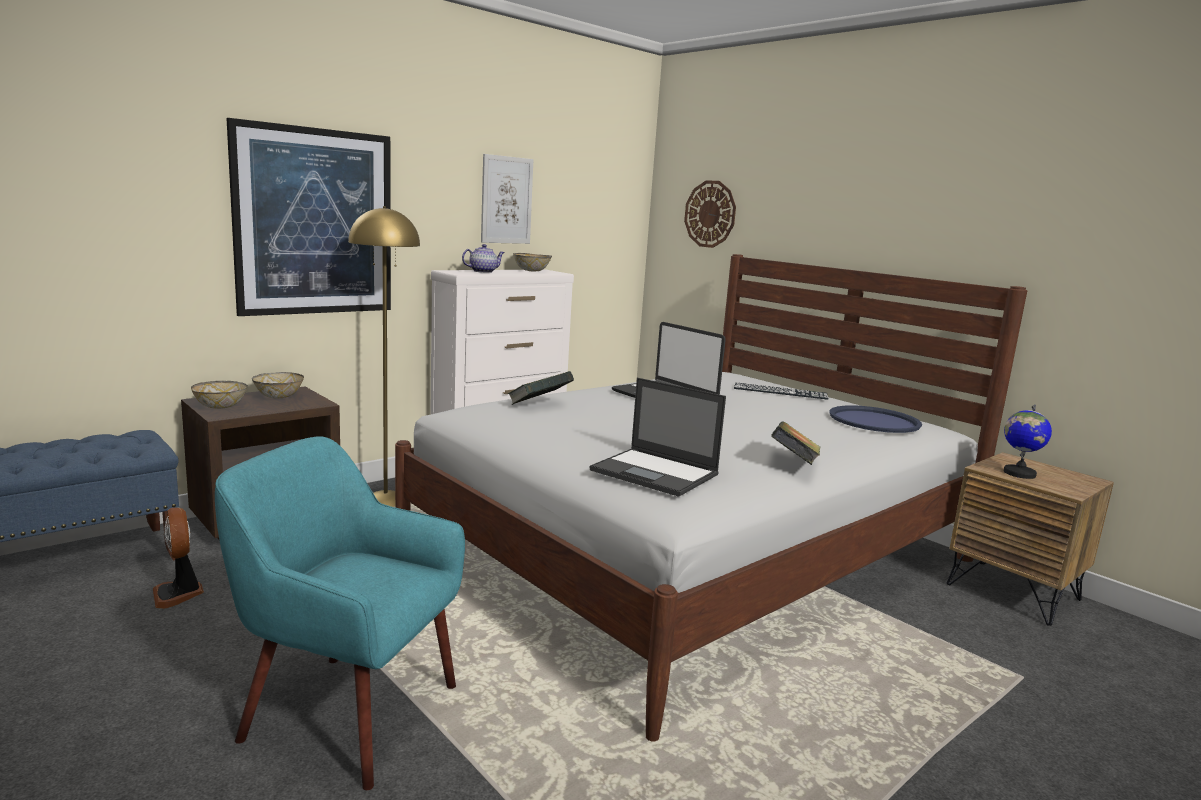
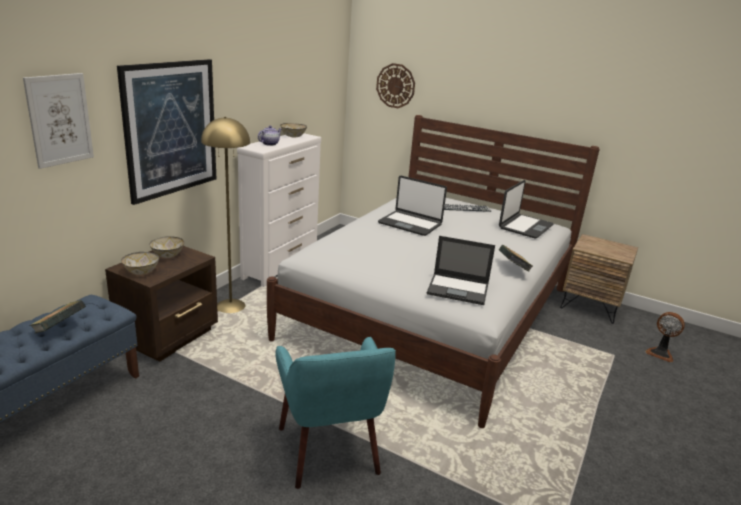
camera: 20 degrees left, 10 degrees up
(179, 594) = (164, 401): fan -> fan (660, 353)
(348, 713) = (329, 450): turquoise armchair -> turquoise armchair turned 105 degrees counterclockwise
(506, 200) = (274, 89): picture -> picture (60, 120)
(539, 405) = (350, 243): book -> book (60, 329)
(874, 421) = (525, 226): blue tray -> laptop
(1019, 473) = (598, 249): globe -> none

